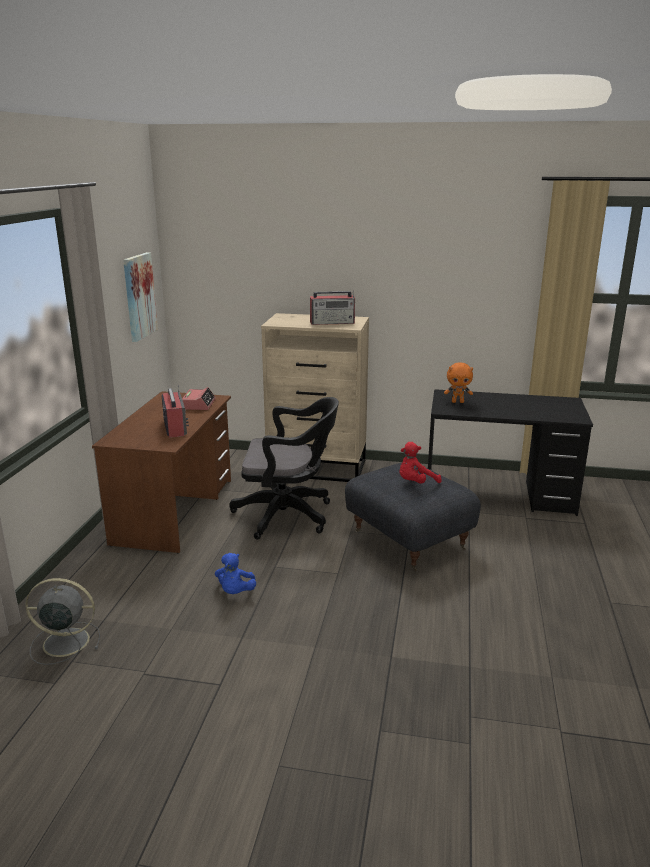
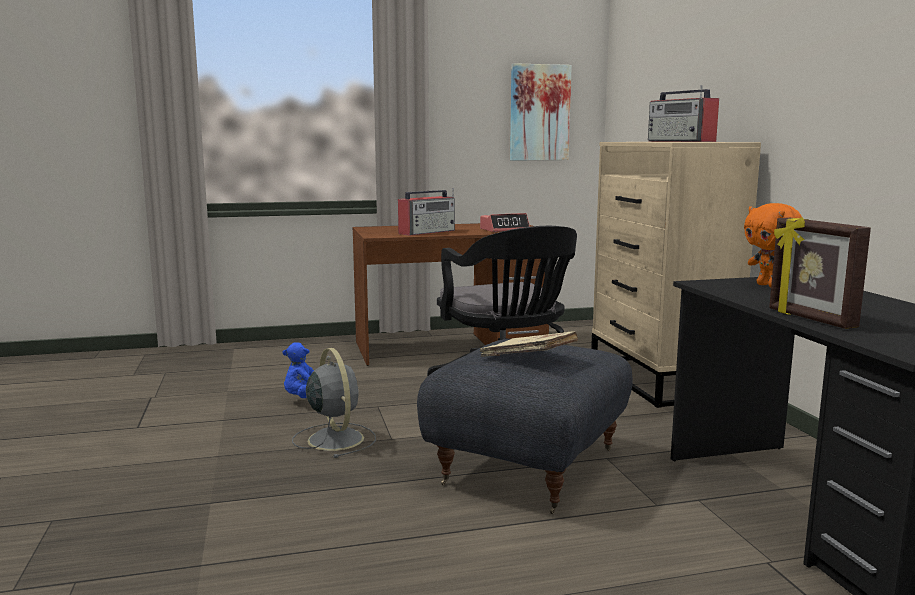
camera: 65 degrees right, 10 degrees down
(64, 642) = (192, 364): grey fan -> grey fan (335, 438)
(415, 483) = (528, 359): red plush toy -> beige book
(524, 416) = (810, 319): none -> picture frame

